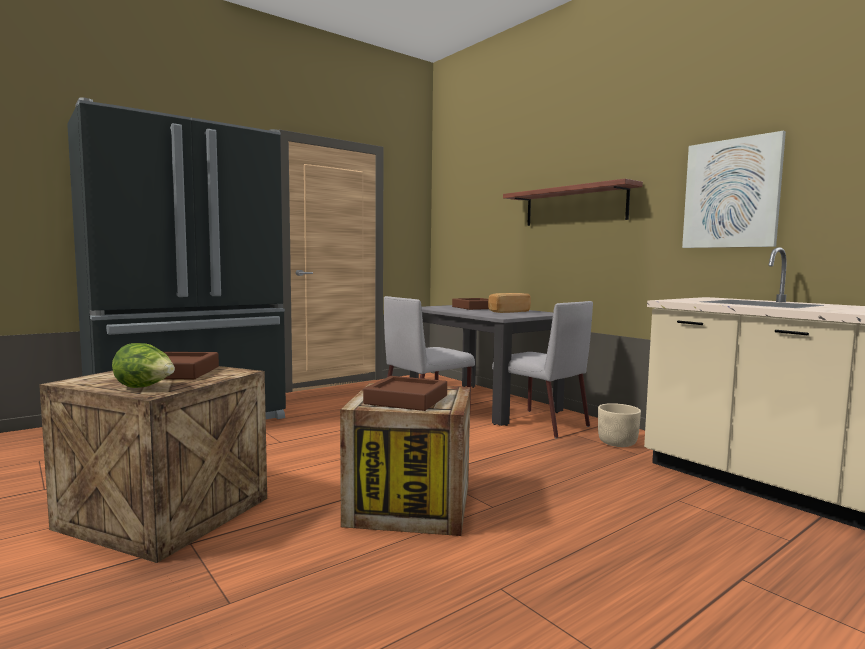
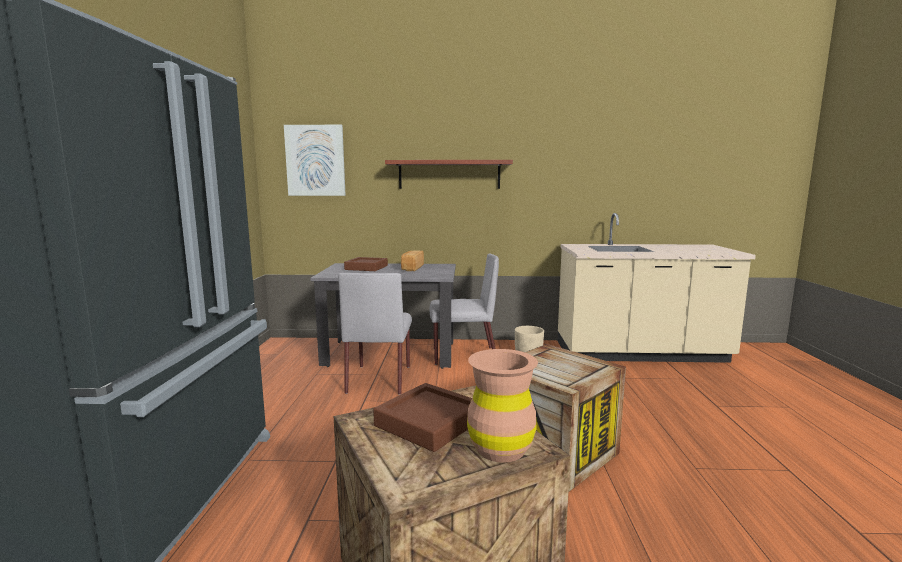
camera: 50 degrees left, 5 degrees up
(145, 388) = (500, 448): lettuce -> brown vase
(406, 400) = (566, 369): brown tray -> none
(731, 194) = (574, 175): picture -> picture (315, 160)

